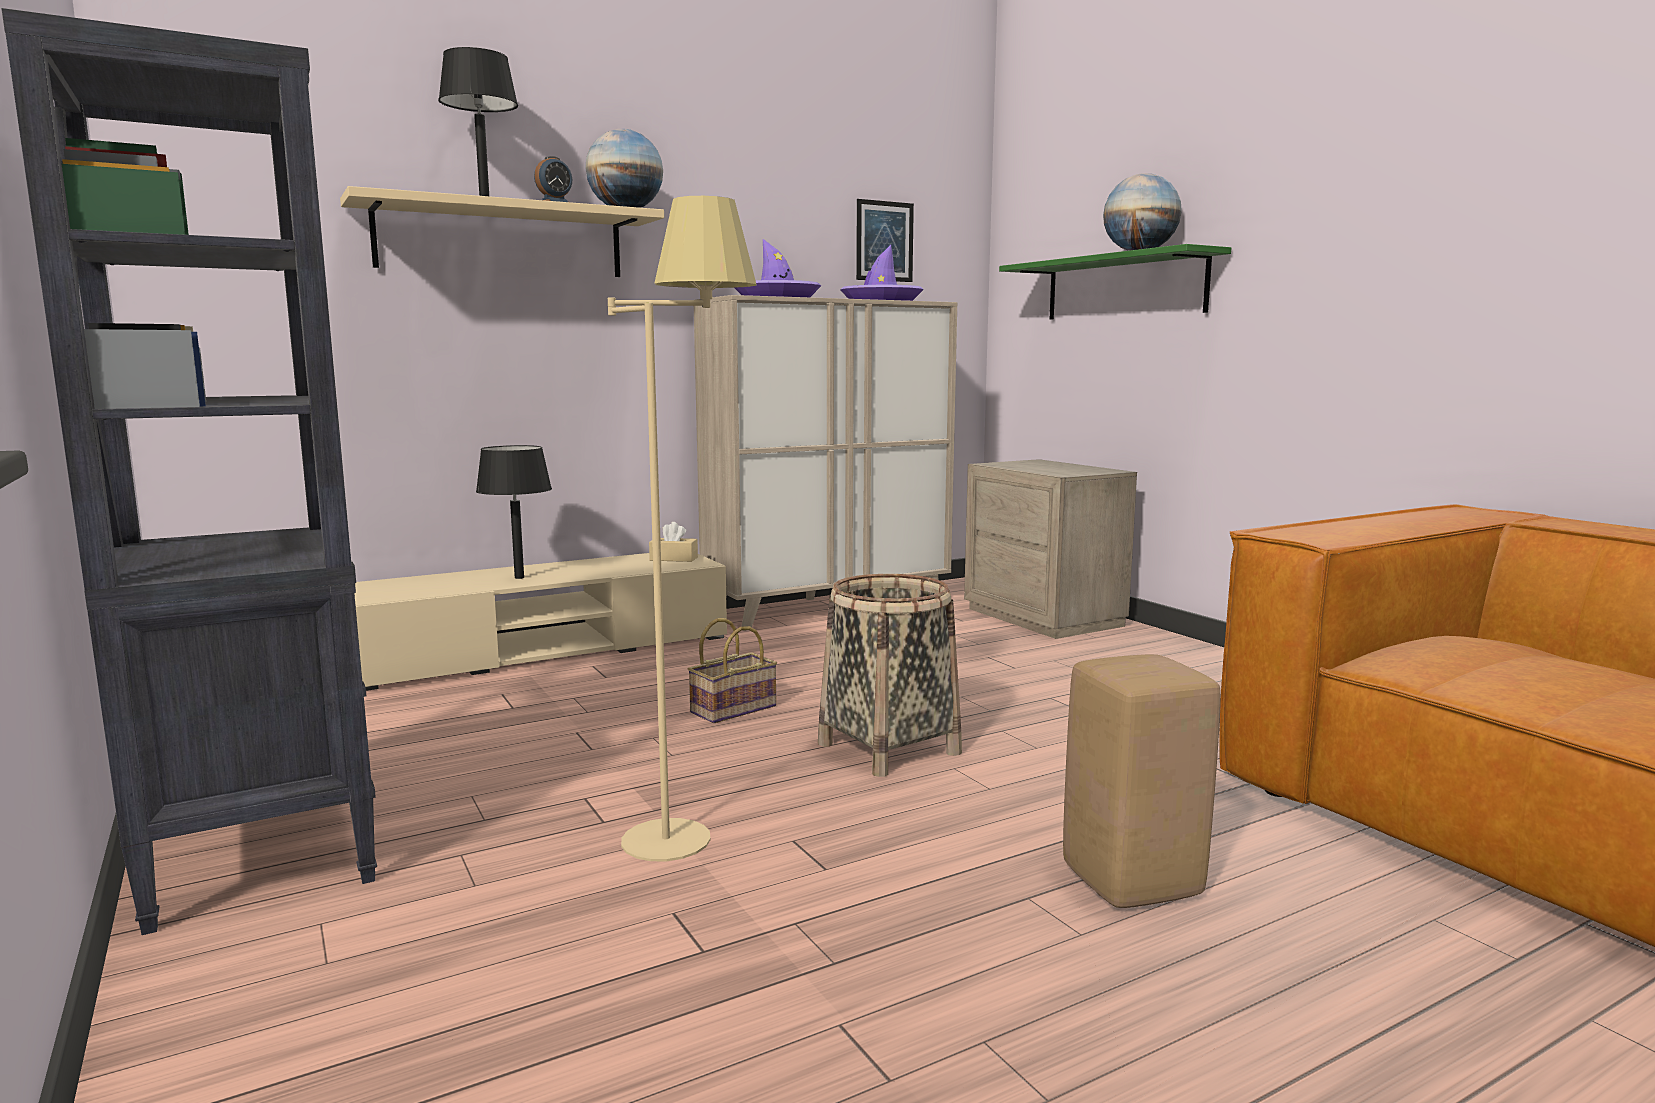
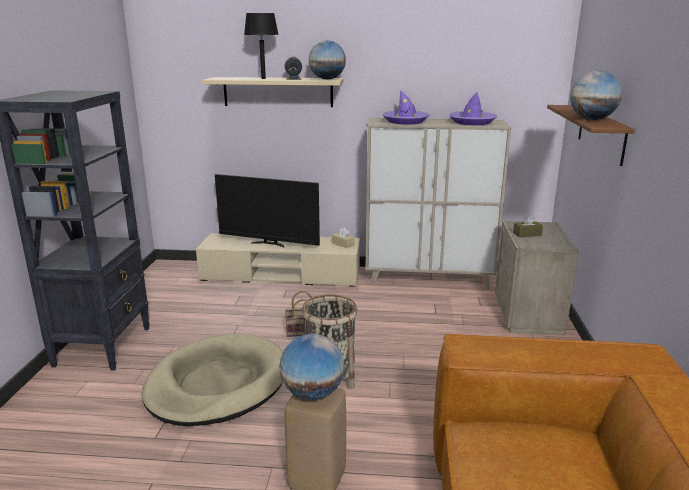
camera: 35 degrees right, 10 degrees up
(519, 577) = (269, 244): black table lamp -> television
(692, 824) = (217, 384): beige floor lamp -> beige dog bed
(884, 241) = (490, 82): picture -> none
(1036, 468) = (527, 234): none -> brown tissue box
(1124, 287) = (601, 133): green shelf -> brown shelf
(1134, 665) = (312, 393): none -> globe

